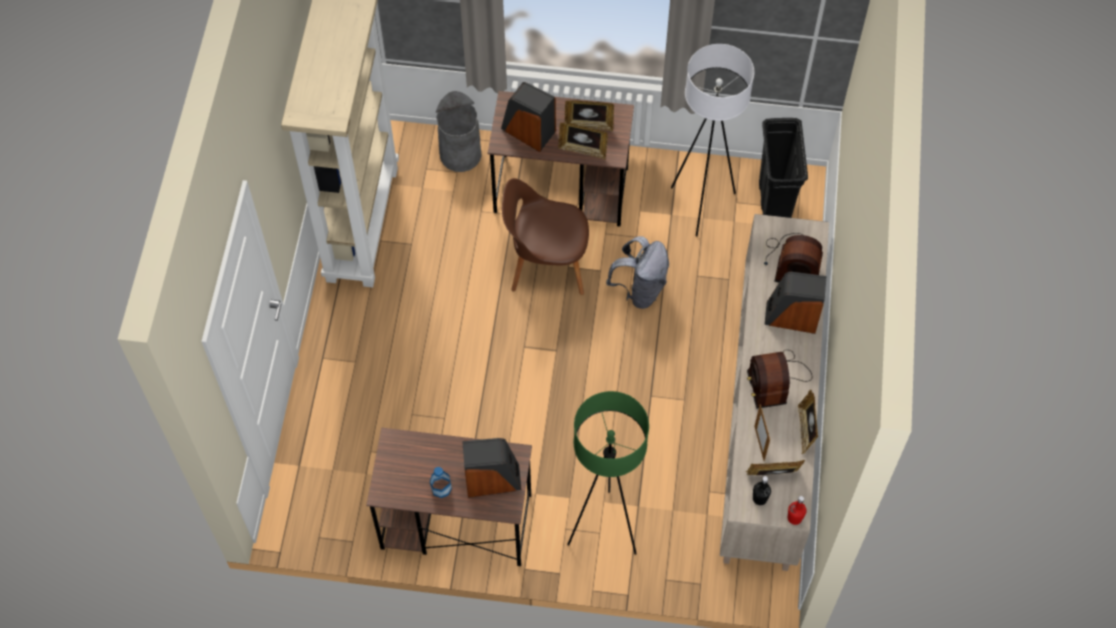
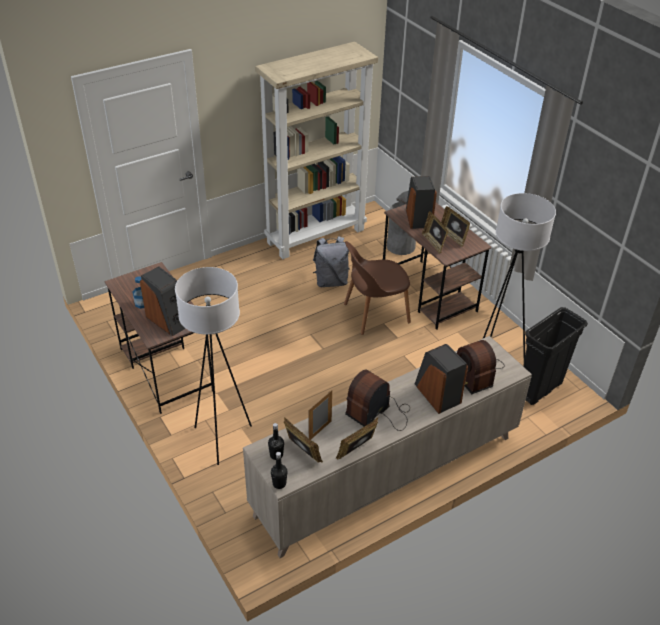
camera: 50 degrees right, 20 degrees down
(546, 264) = (374, 314): brown chair -> brown chair turned 75 degrees counterclockwise
(604, 528) = (222, 438): green floor lamp -> white floor lamp
(640, 289) = (405, 361): grey backpack -> grey backpack (331, 281)
(794, 518) = (279, 483): red bottle -> black bottle

